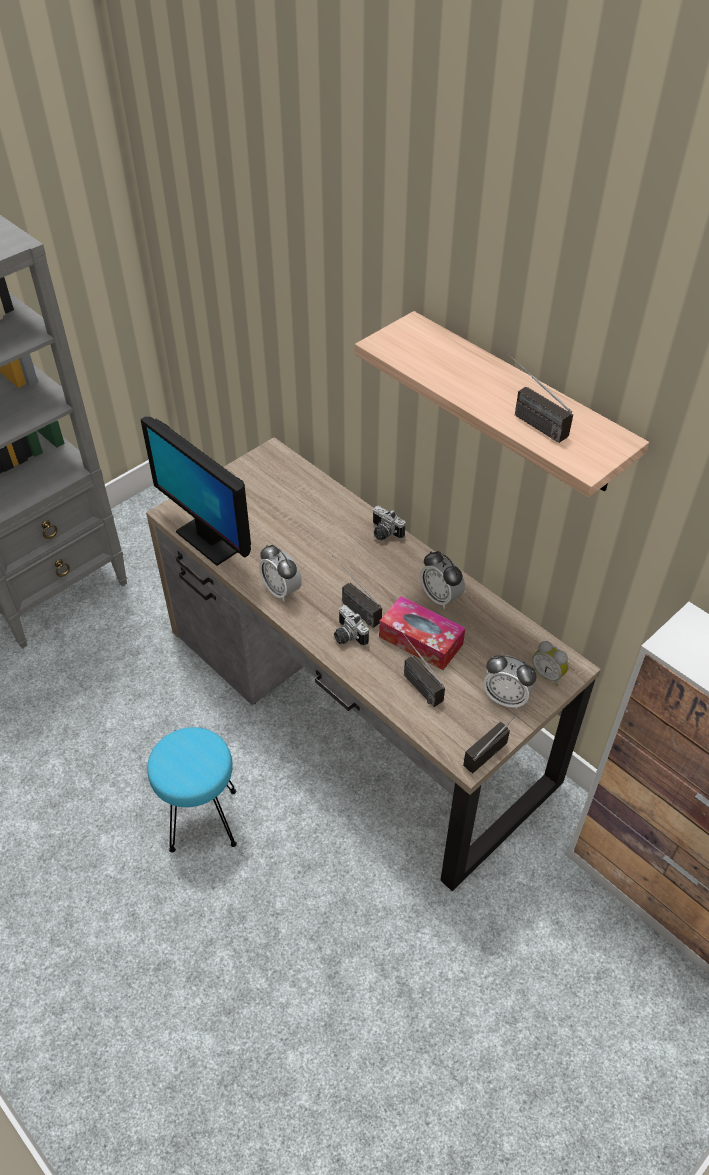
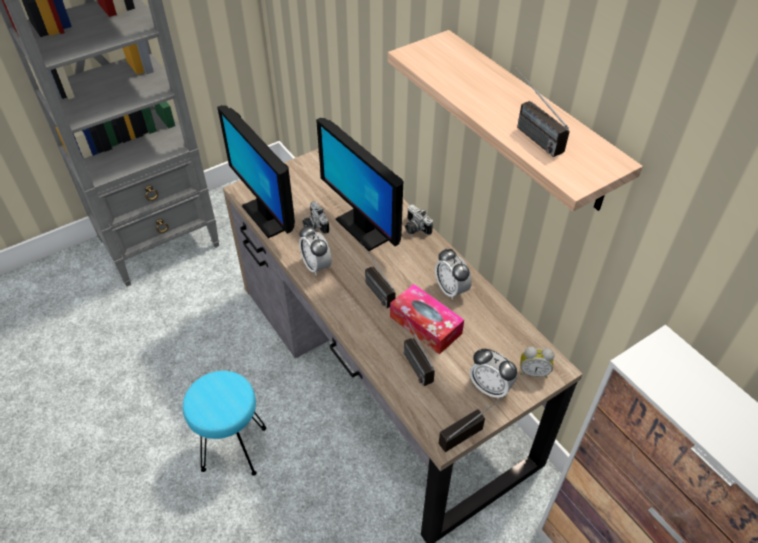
camera: 10 degrees right, 0 degrees up
(325, 540) = (363, 228): none -> monitor
(347, 636) = (362, 312): camera -> camera (314, 225)
(548, 674) = (533, 371): alarm clock -> alarm clock turned 45 degrees counterclockwise

